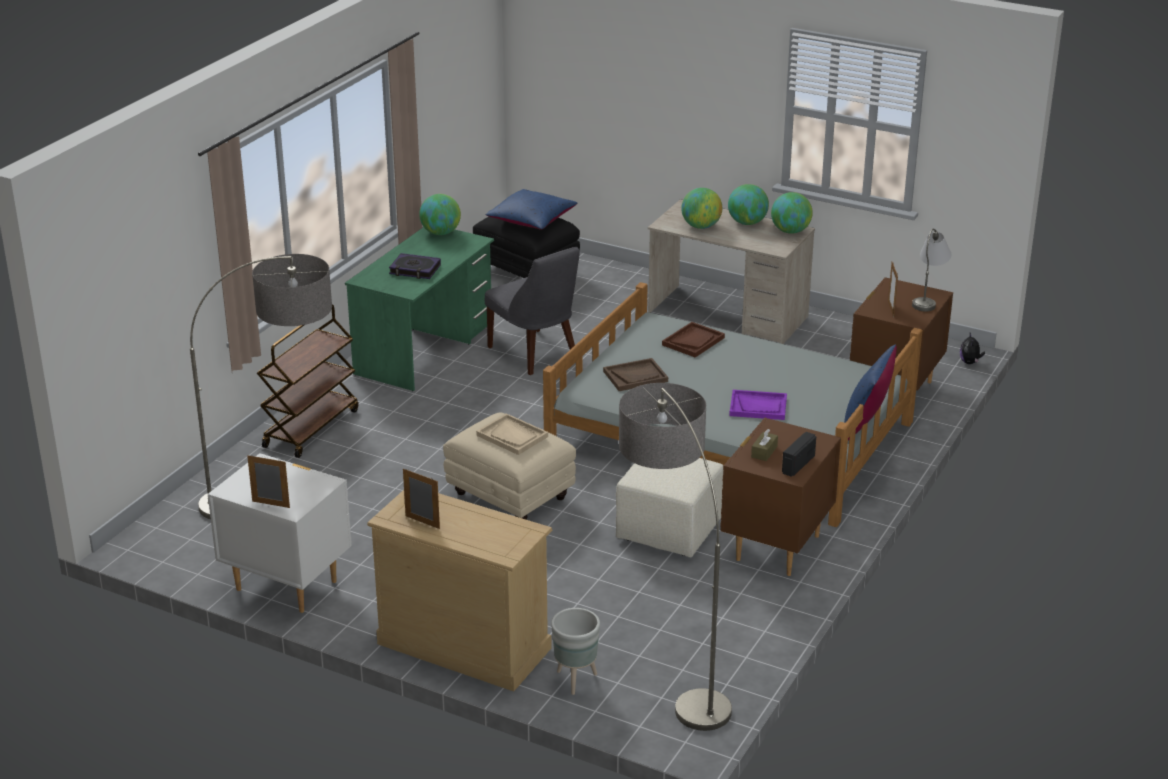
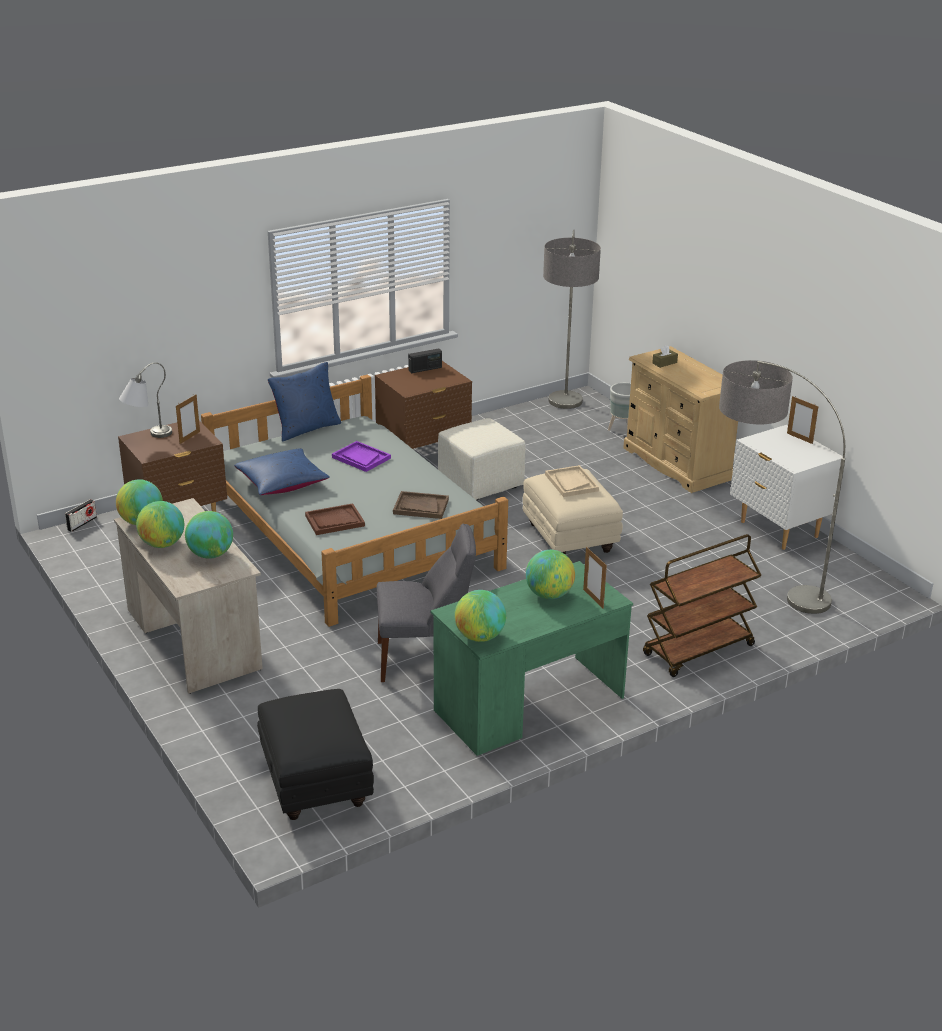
camera: 150 degrees left, 0 degrees up
(415, 270) = (549, 595): book -> globe
(422, 522) = (708, 377): picture frame -> picture frame (593, 599)
(532, 220) = (309, 713): blue pillow -> blue pillow (282, 482)
(535, 354) = (424, 659): grey chair -> grey chair turned 90 degrees clockwise
(764, 452) = (435, 380): brown tissue box -> brown tissue box (664, 363)
(970, 362) = (82, 523): plush toy -> radio

